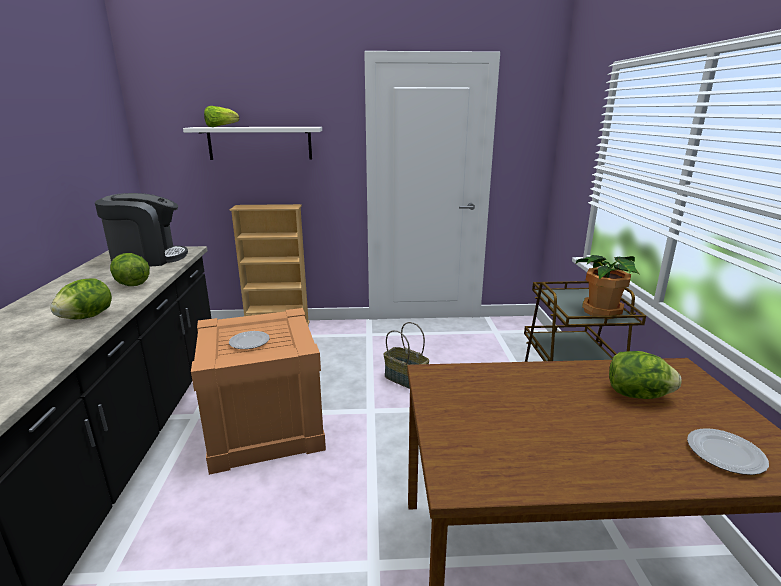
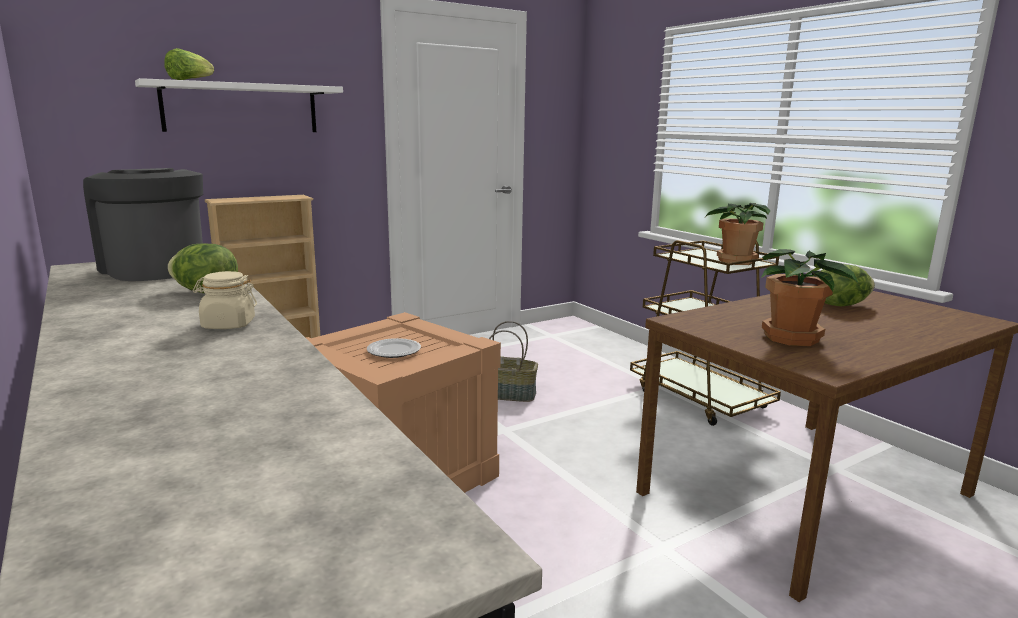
camera: 30 degrees left, 5 degrees down
(87, 317) = (228, 325): lettuce -> beige jar
(148, 258) = (154, 269): coffee machine -> coffee machine turned 90 degrees counterclockwise
(499, 428) = (793, 339): none -> potted plant
(724, 454) = (938, 322): plate -> none

